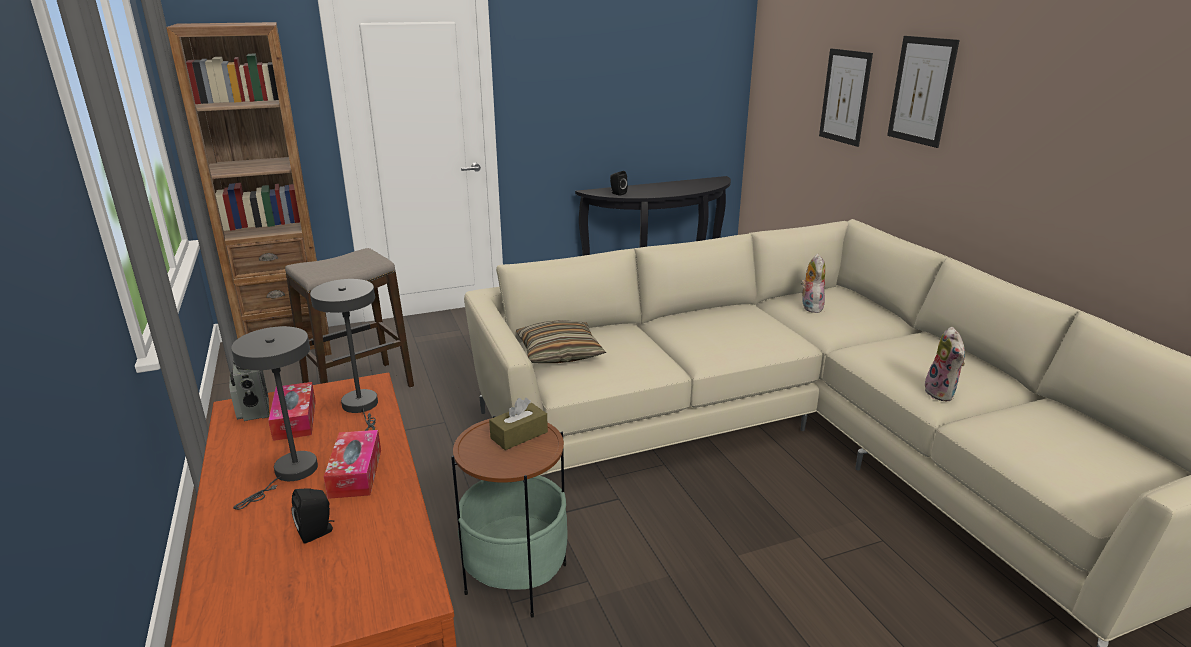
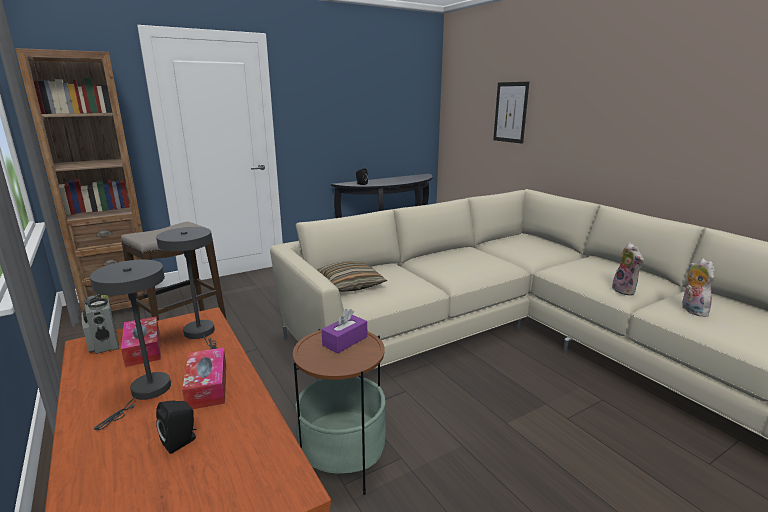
camera: 10 degrees left, 5 degrees down
(519, 435) = (345, 341): brown tissue box -> purple tissue box
(810, 307) = (511, 246): plush toy -> plush toy (691, 310)
(921, 91) = (567, 101): picture -> none

